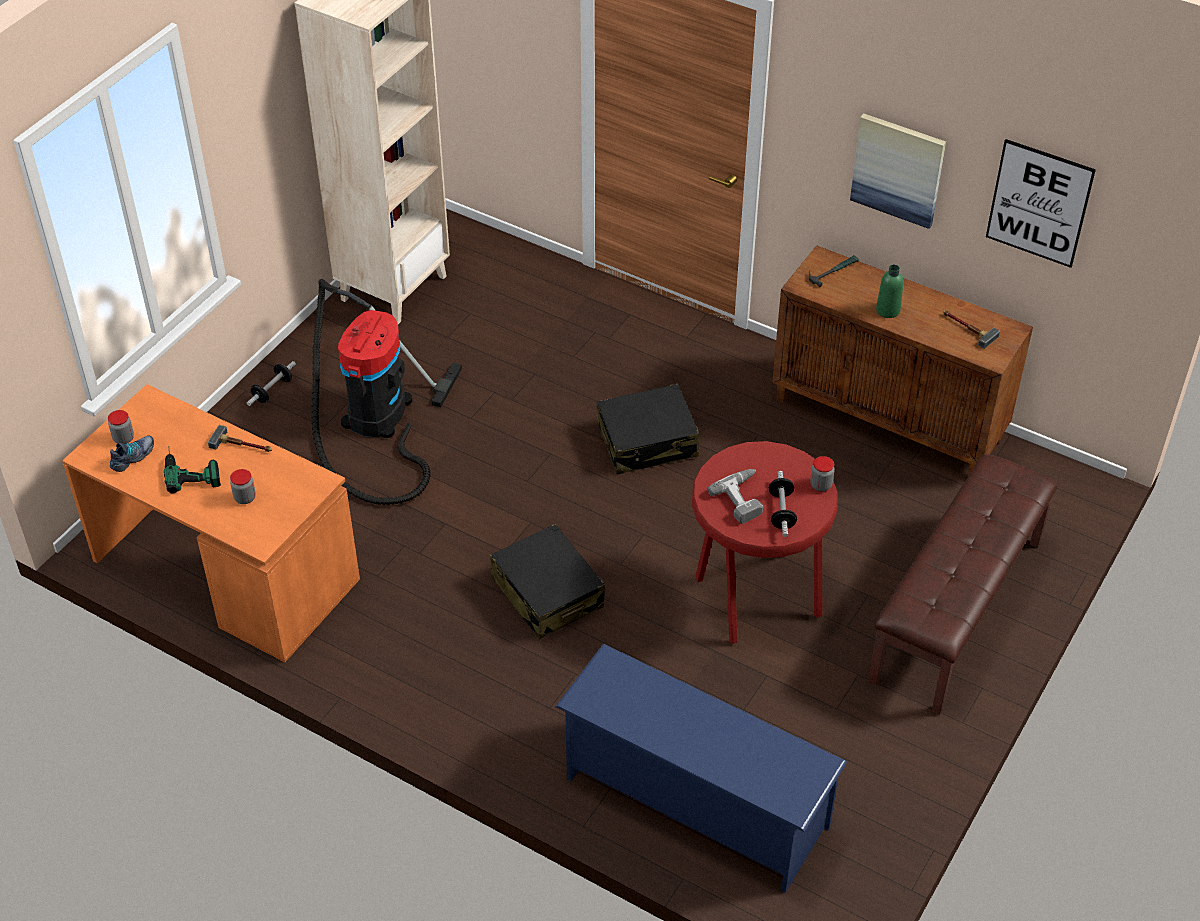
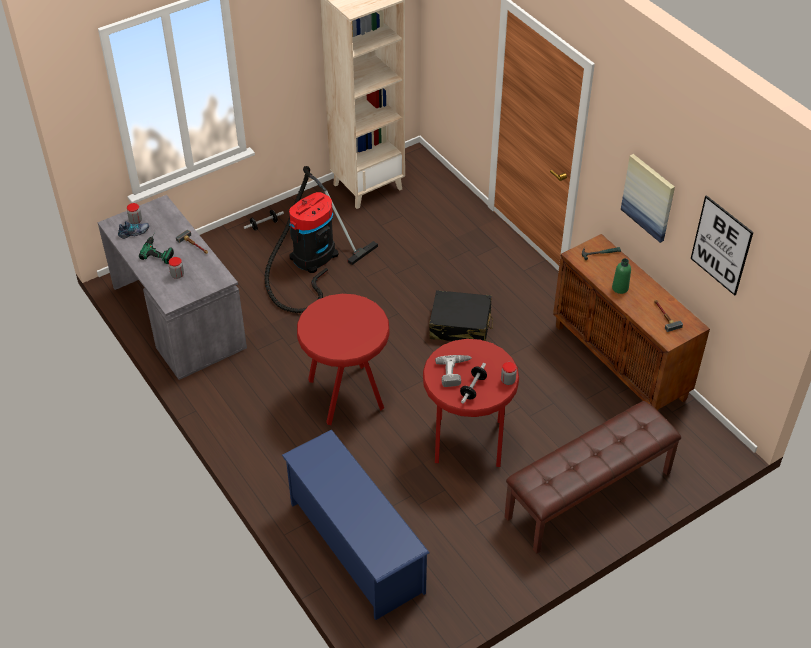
camera: 25 degrees right, 0 degrees up
(223, 571) = (177, 317): orange desk -> grey desk
(547, 593) = (346, 393): black suitcase -> red stool

